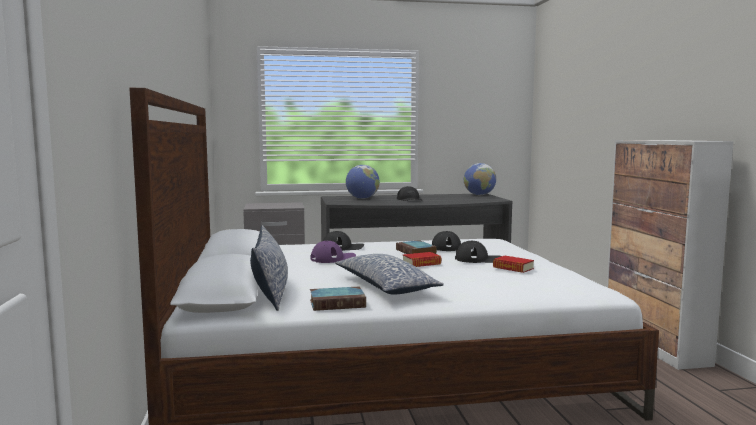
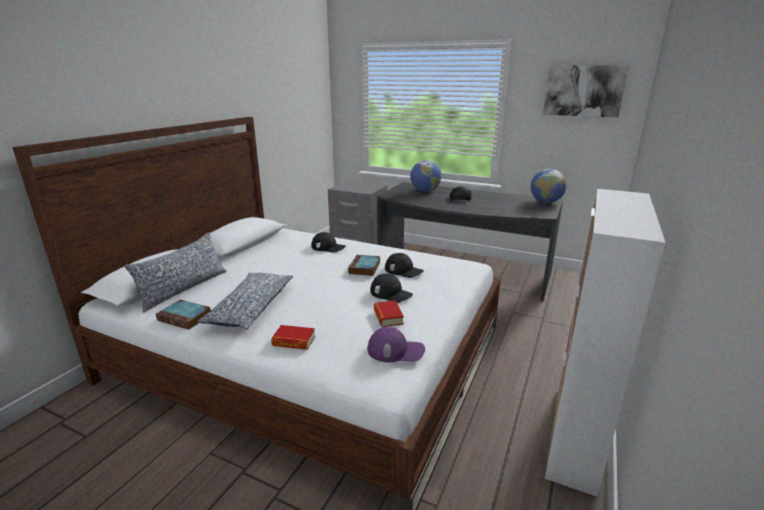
camera: 35 degrees right, 15 degrees up
(333, 258) = (292, 260): purple cap -> purple cap (396, 350)
(421, 263) = (331, 286): book -> book (294, 341)
(484, 96) = (583, 91): none -> picture

